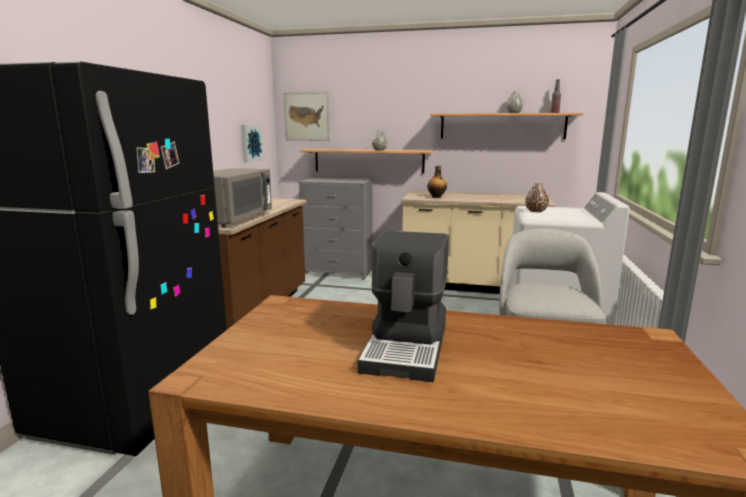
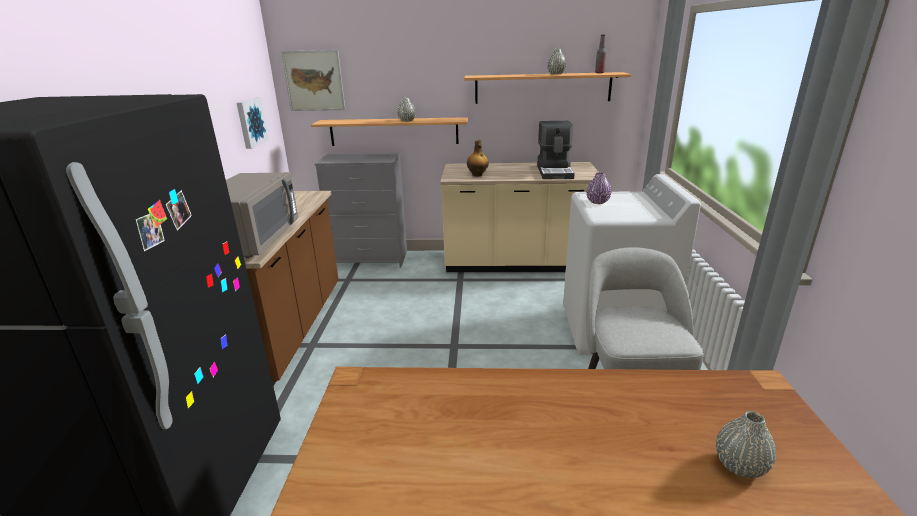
camera: 10 degrees left, 10 degrees up
(407, 347) = (525, 445): coffee machine -> coffee machine (555, 172)
(536, 211) = (597, 202): brown vase -> purple vase
(601, 377) = (739, 465): none -> grey vase

